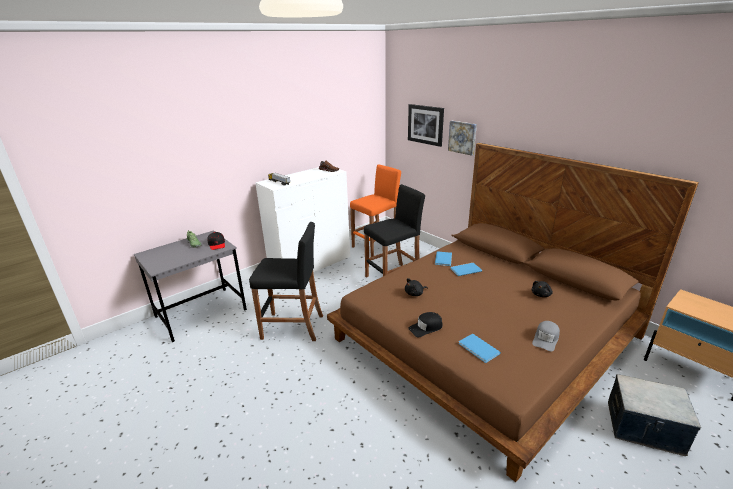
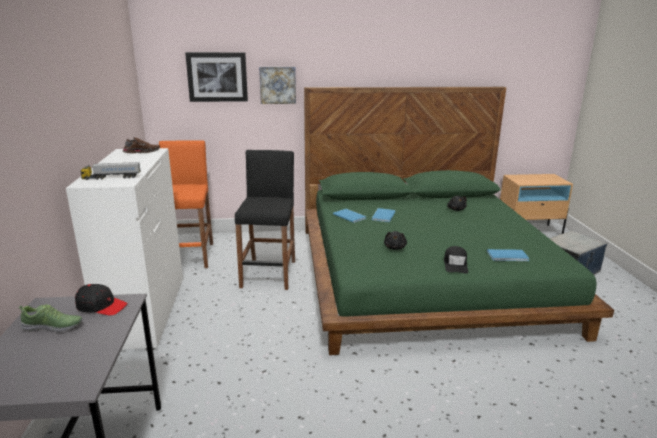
camera: 55 degrees left, 5 degrees down
(293, 327) = (264, 378): black stool -> none
(484, 337) = (424, 275): brown bed -> green bed
(546, 339) = (516, 230): grey cap -> none

